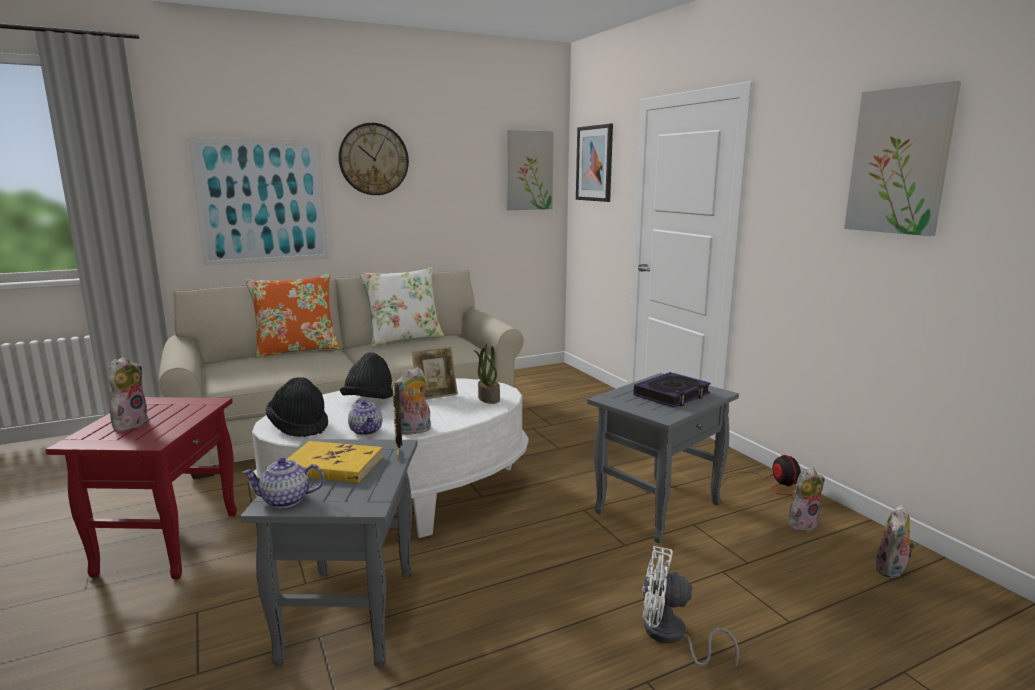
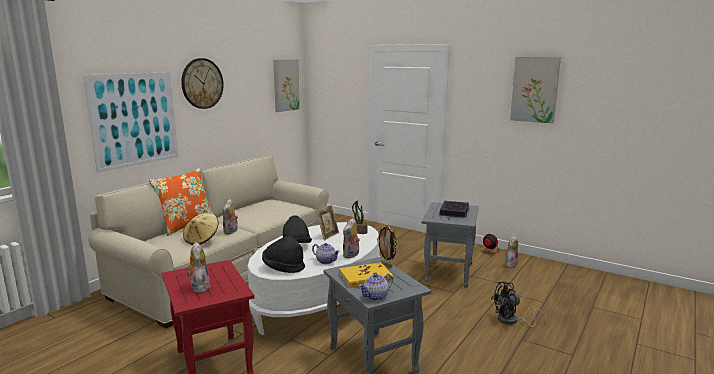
camera: 30 degrees left, 0 degrees up
(278, 370) = (202, 239): none -> beige hat
(404, 339) = (247, 206): white pillow -> none
(594, 163) = (330, 80): picture -> none
(671, 636) = (512, 321): white fan -> black fan
(892, 571) = (557, 273): plush toy -> plush toy (231, 232)

